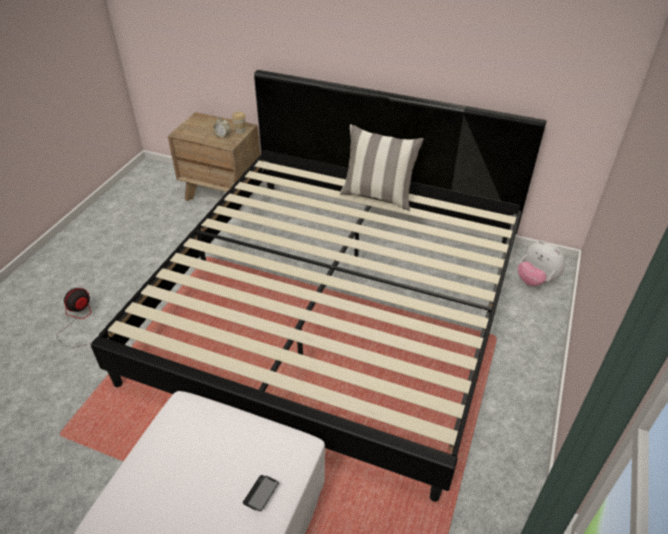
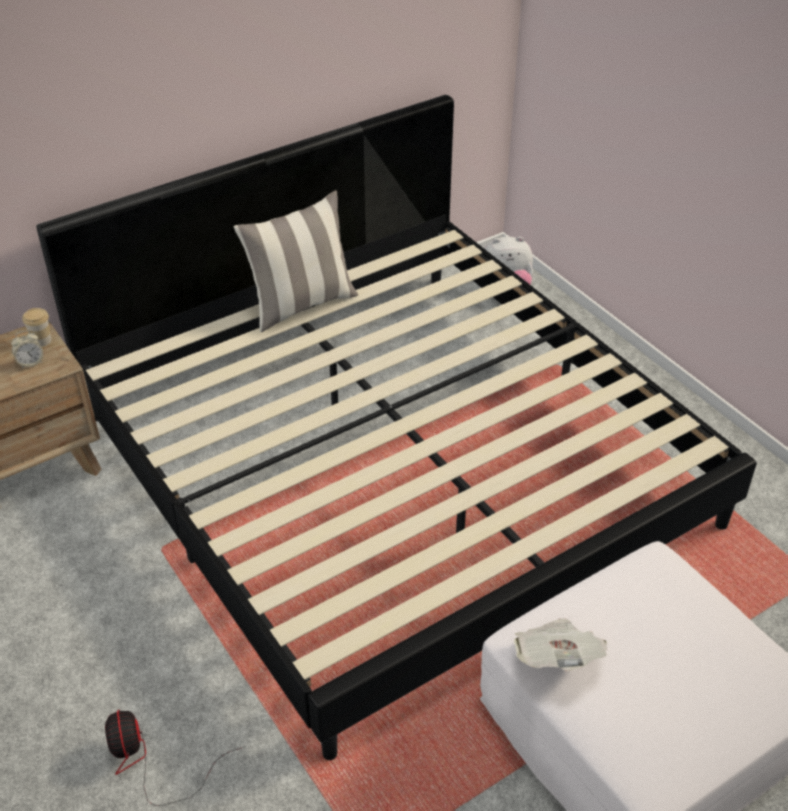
camera: 55 degrees left, 0 degrees up
(173, 427) = (557, 659): none -> newspaper
(261, 493) = (706, 615): phone -> none

